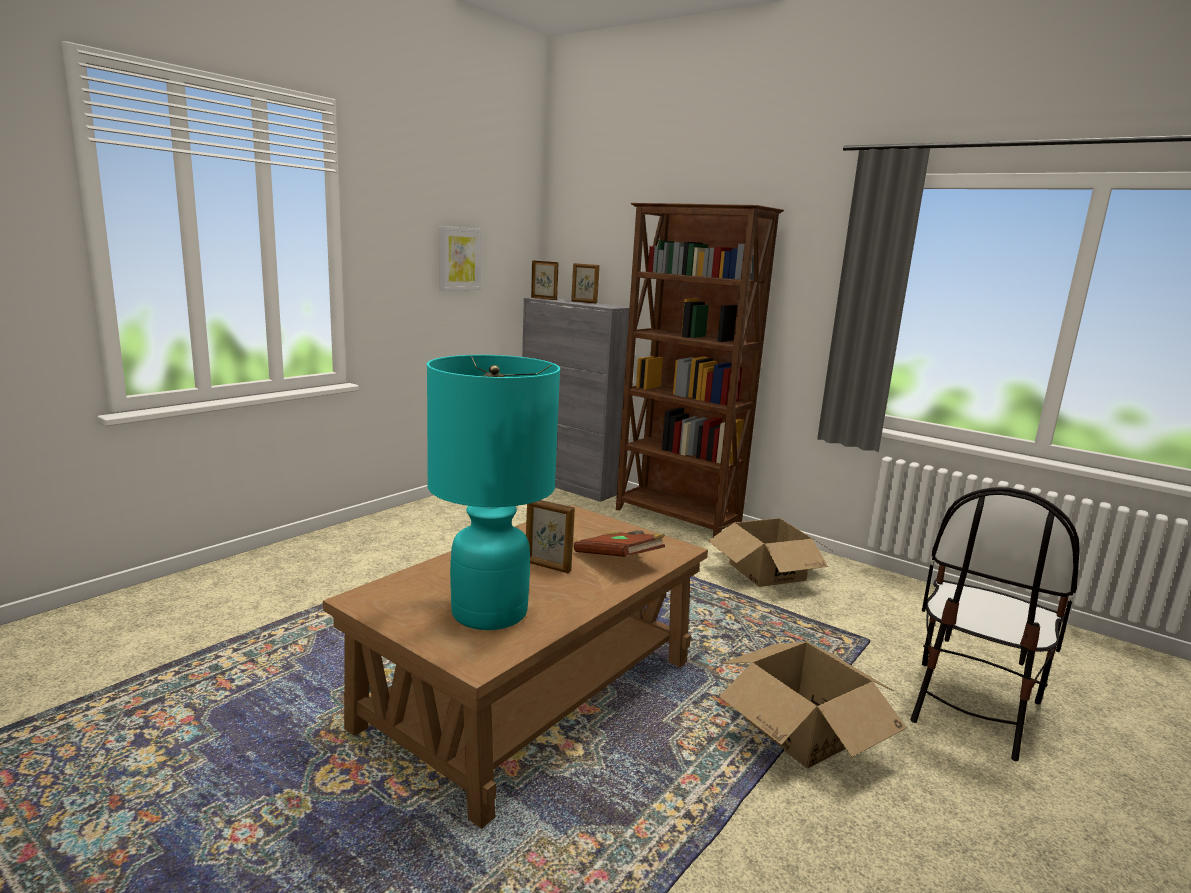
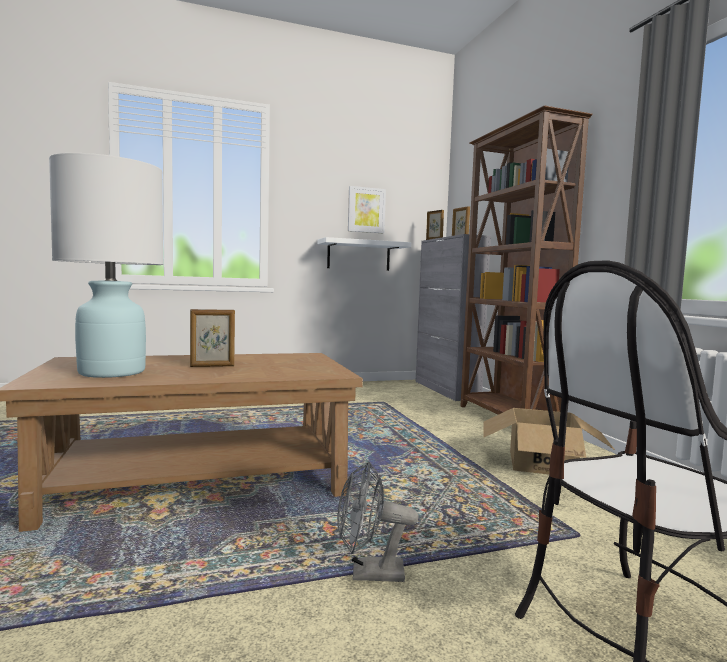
camera: 35 degrees right, 10 degrees down
(452, 323) = (358, 255): none -> white shelf
(489, 613) = (111, 372): turquoise table lamp -> white table lamp
(547, 567) = (212, 366): picture frame -> picture frame turned 75 degrees counterclockwise
(618, 560) = (271, 371): brown book -> none
(803, 730) = (368, 573): cardboard box -> grey fan

